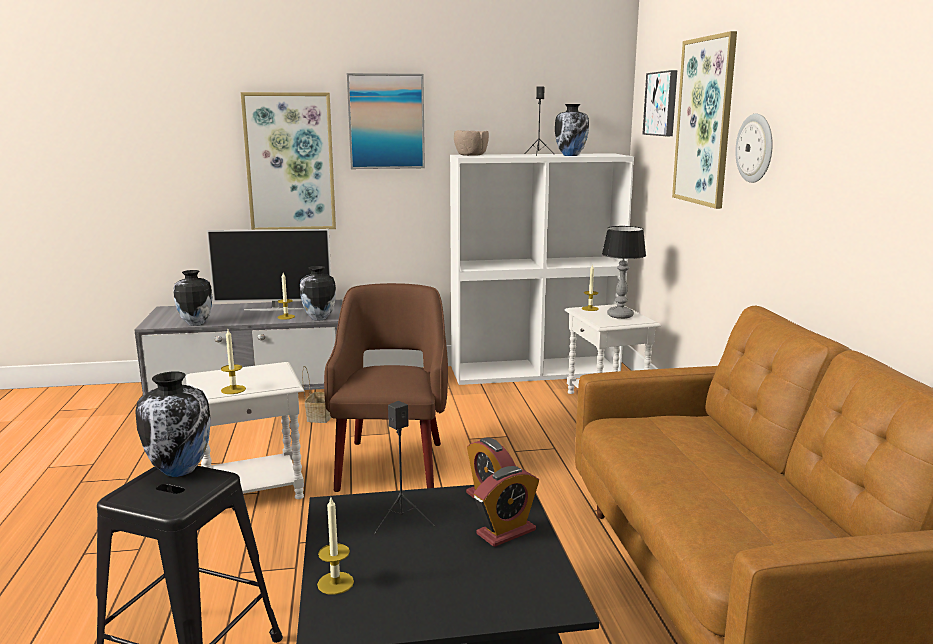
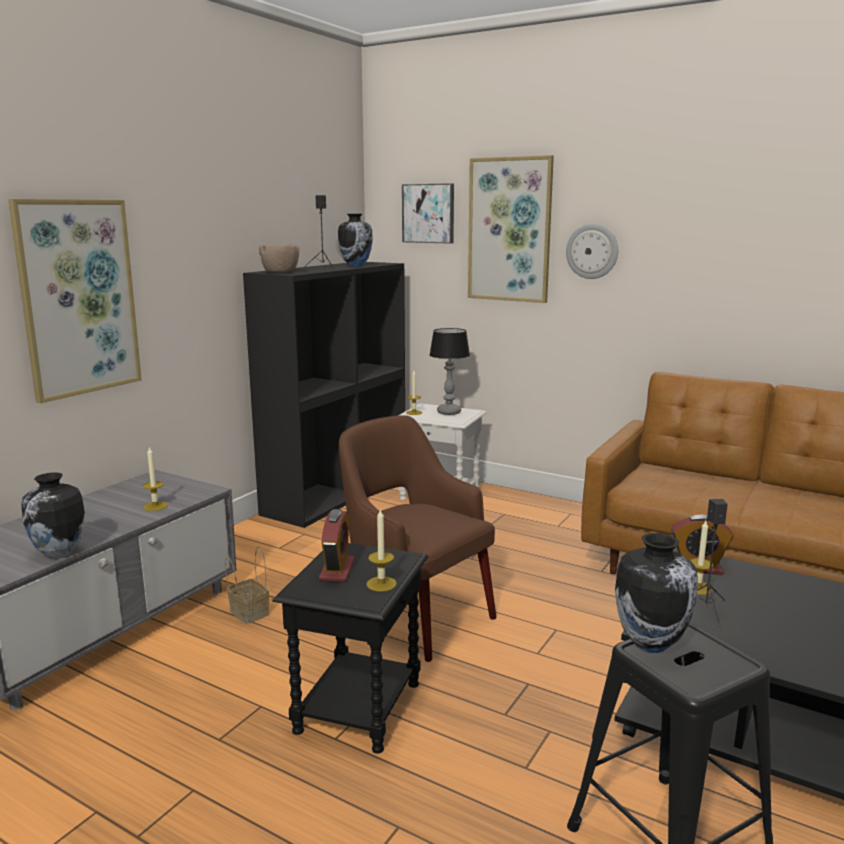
camera: 50 degrees left, 0 degrees up
(252, 488) = (356, 706): white side table -> black side table
(274, 309) = (109, 503): television -> none
(319, 318) = (199, 495): vase -> none
(335, 583) = (794, 665): candle -> candle (698, 587)
(386, 121) = (180, 236): picture -> none
(506, 532) = (755, 580): alarm clock -> alarm clock (337, 570)
(535, 370) = (337, 492): white bookcase -> black bookcase

